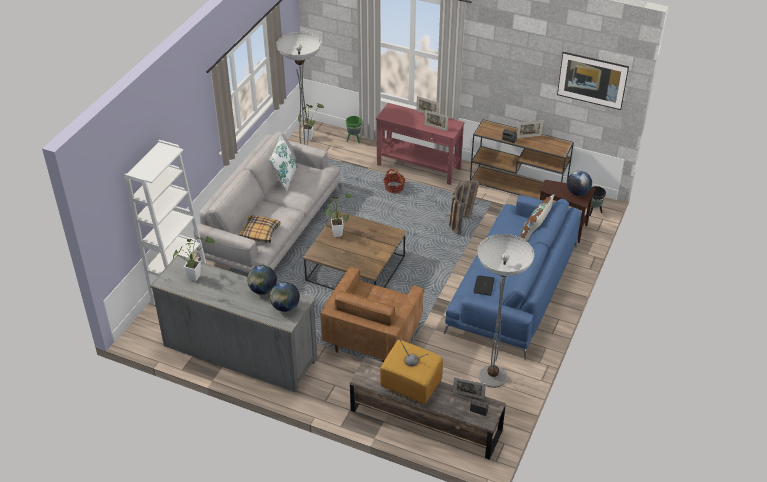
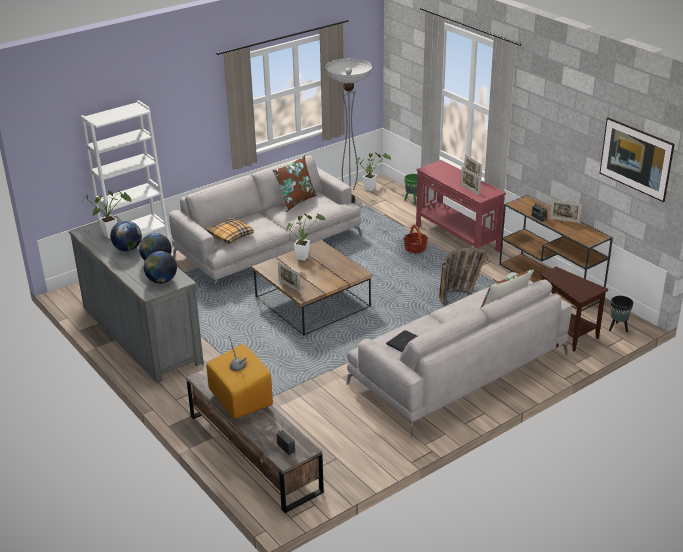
camera: 30 degrees right, 10 degrees down
(284, 178) = (296, 201): white pillow -> brown pillow
(372, 337) = (272, 363): brown armchair -> none
(468, 395) = (289, 430): picture frame -> picture frame (289, 286)
(492, 376) = (361, 439): floor lamp -> none
(513, 289) = (459, 369): blue sofa -> grey sofa
(577, 192) = (582, 287): globe -> globe (128, 249)

